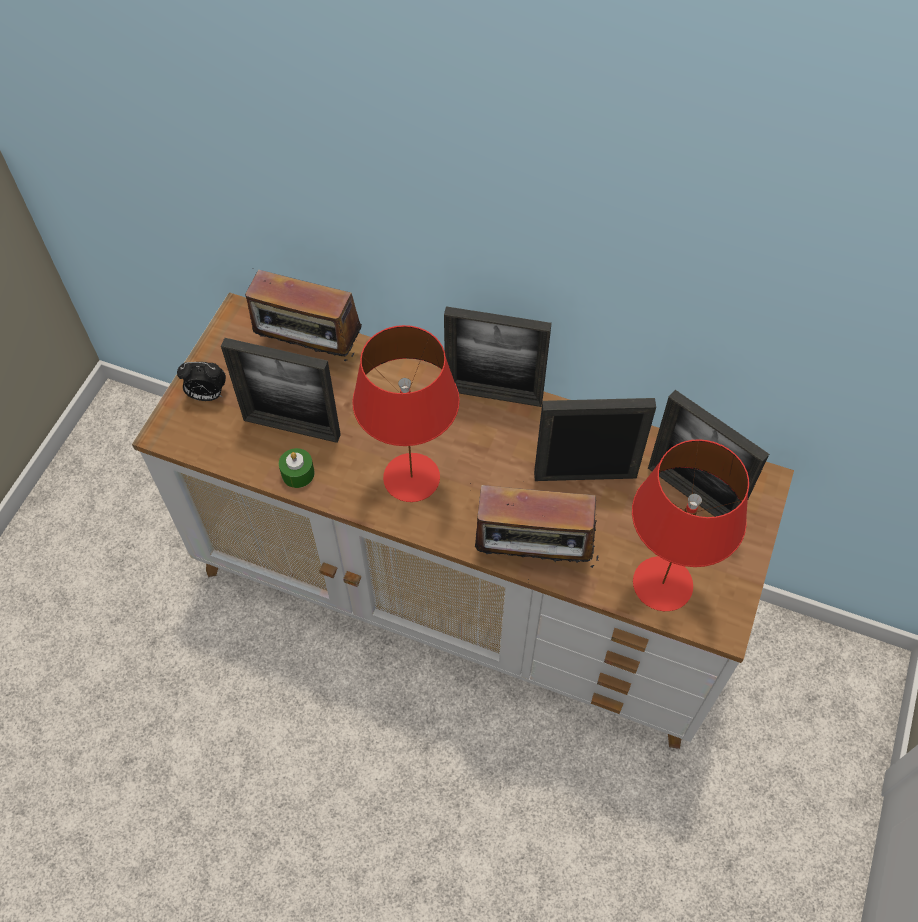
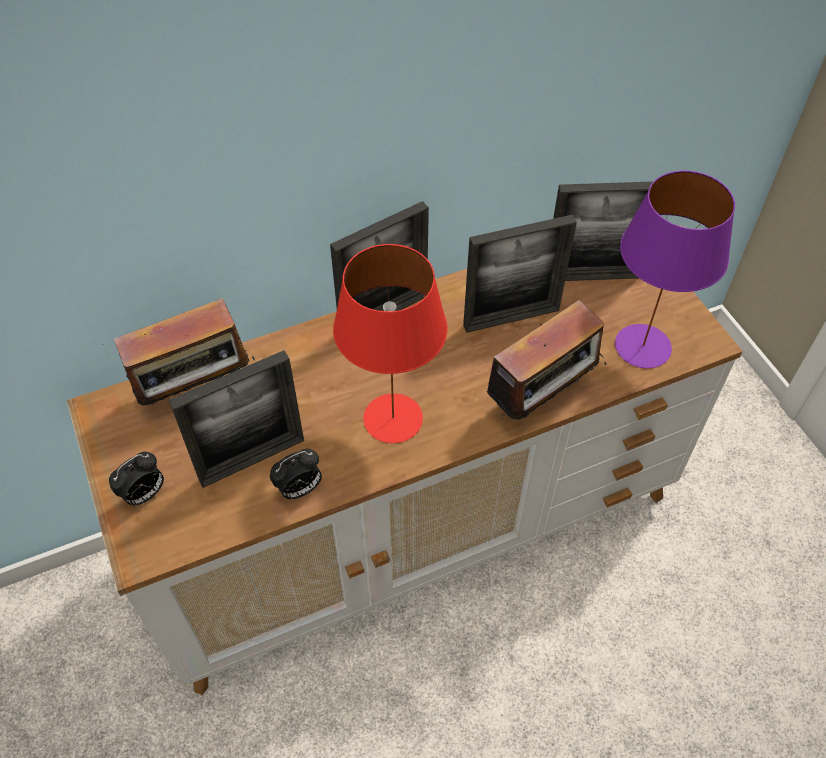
camera: 45 degrees left, 5 degrees down
(298, 473) = (299, 489): green candle -> alarm clock
(585, 475) = (511, 318): picture frame -> picture frame turned 150 degrees counterclockwise
(662, 585) = (644, 347): red table lamp -> purple table lamp

